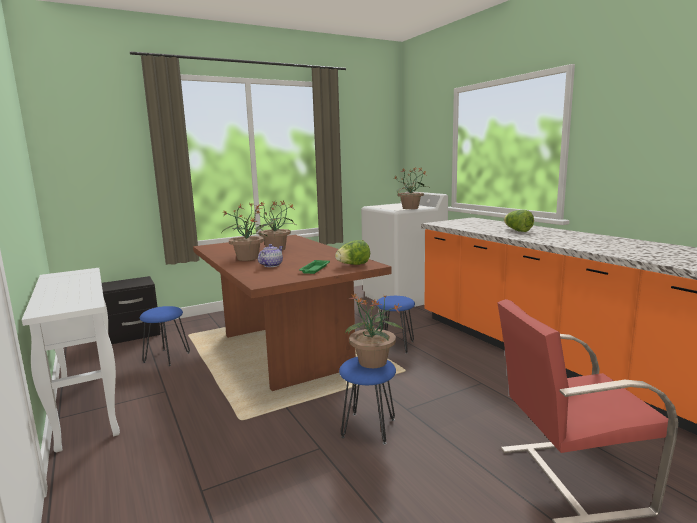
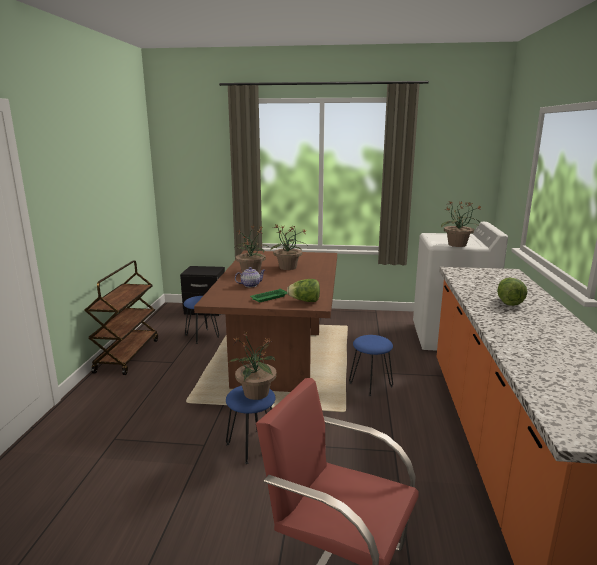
camera: 35 degrees right, 5 degrees up
(87, 404) = (127, 355): white console table -> brown cart

